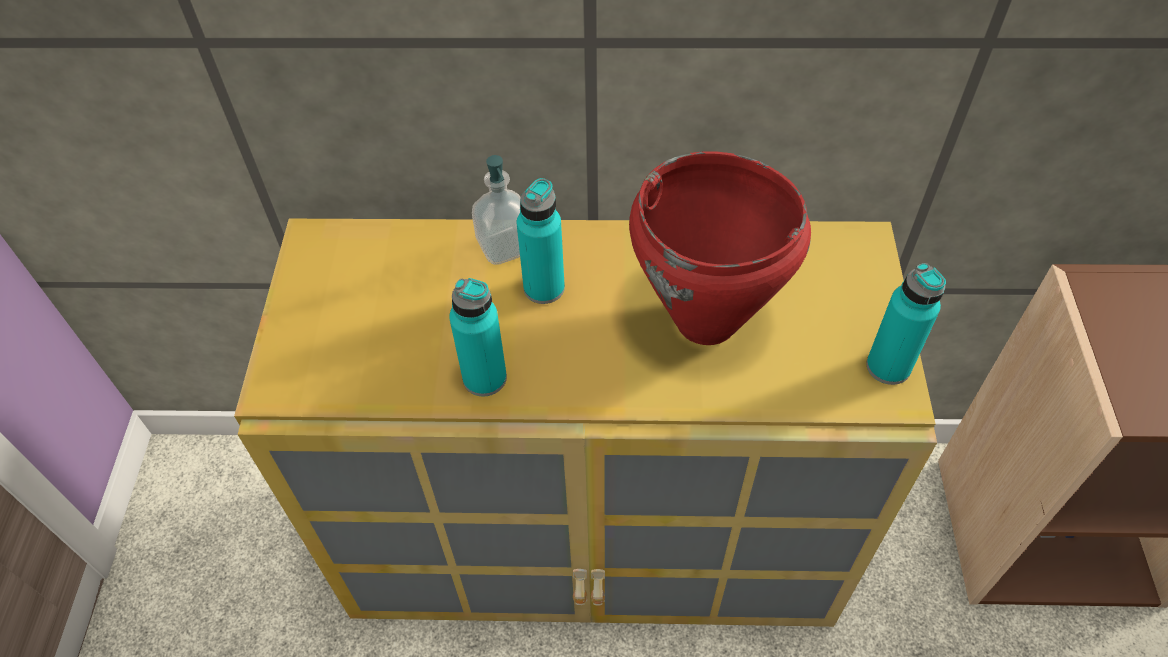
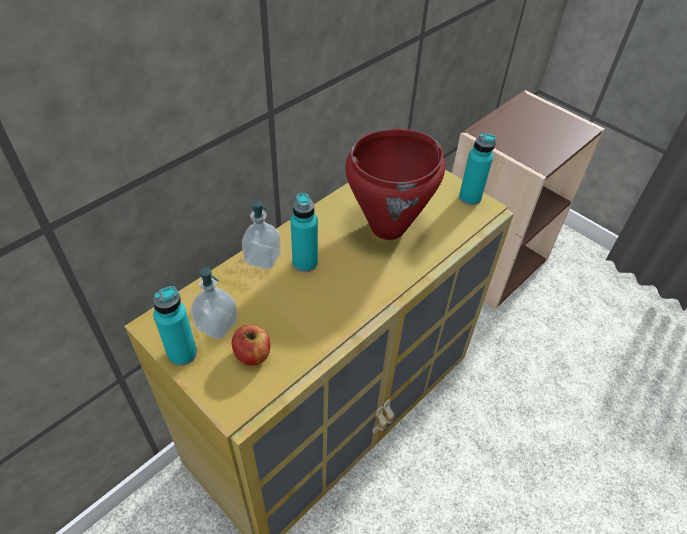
camera: 50 degrees left, 5 degrees down
(359, 350) = (253, 354): none -> apple
(367, 286) = (217, 324): none -> soap dispenser
(484, 378) = (329, 319): turquoise bottle -> turquoise bottle (182, 353)

